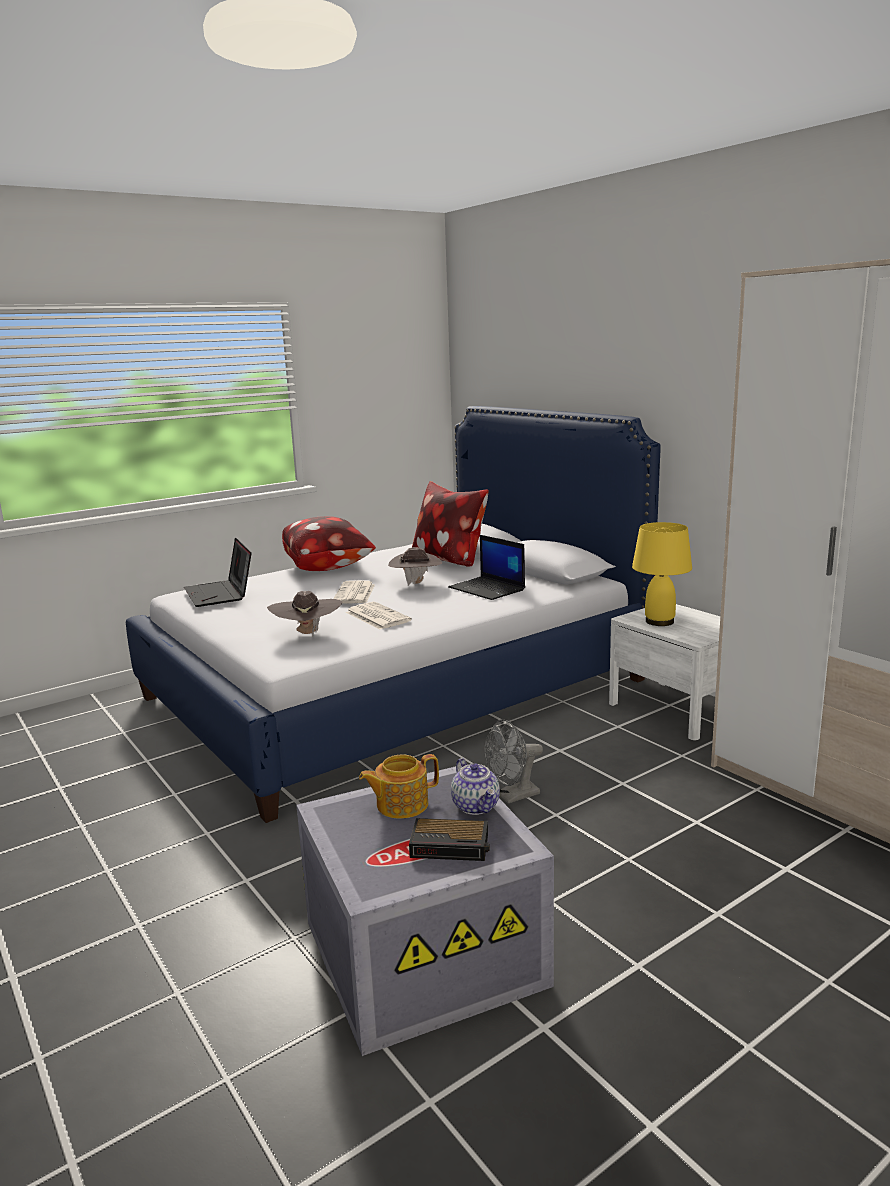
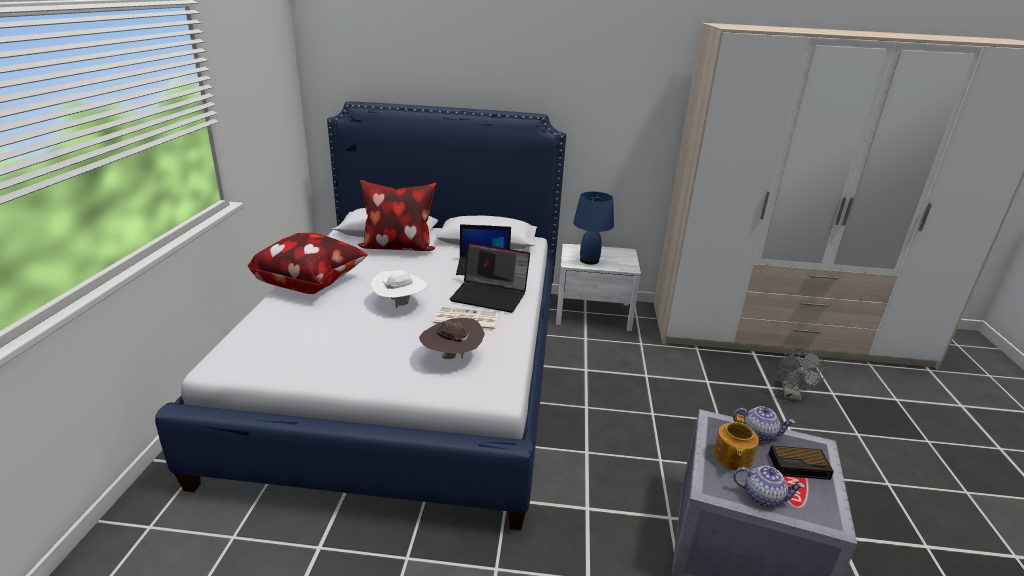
camera: 50 degrees left, 10 degrees up
(220, 594) = (277, 348): laptop -> laptop (490, 295)
(354, 594) = (400, 304): newspaper -> white hat
(355, 839) = (763, 497): none -> teapot
(416, 584) = (424, 278): brown hat -> none
(451, 846) = (800, 466): alarm clock -> alarm clock turned 45 degrees clockwise
(513, 796) = (616, 414): grey fan -> grey fan (791, 395)
(658, 621) = (589, 260): yellow table lamp -> blue table lamp

